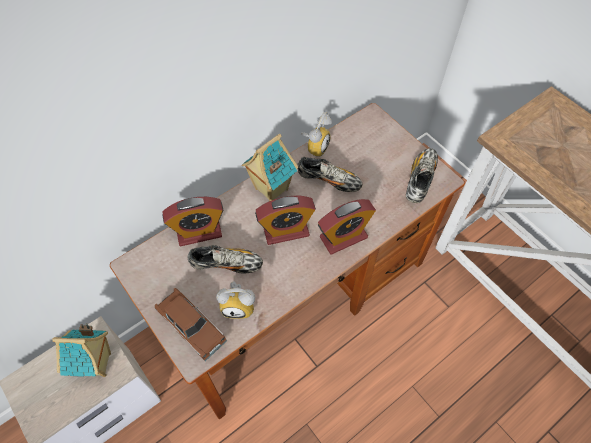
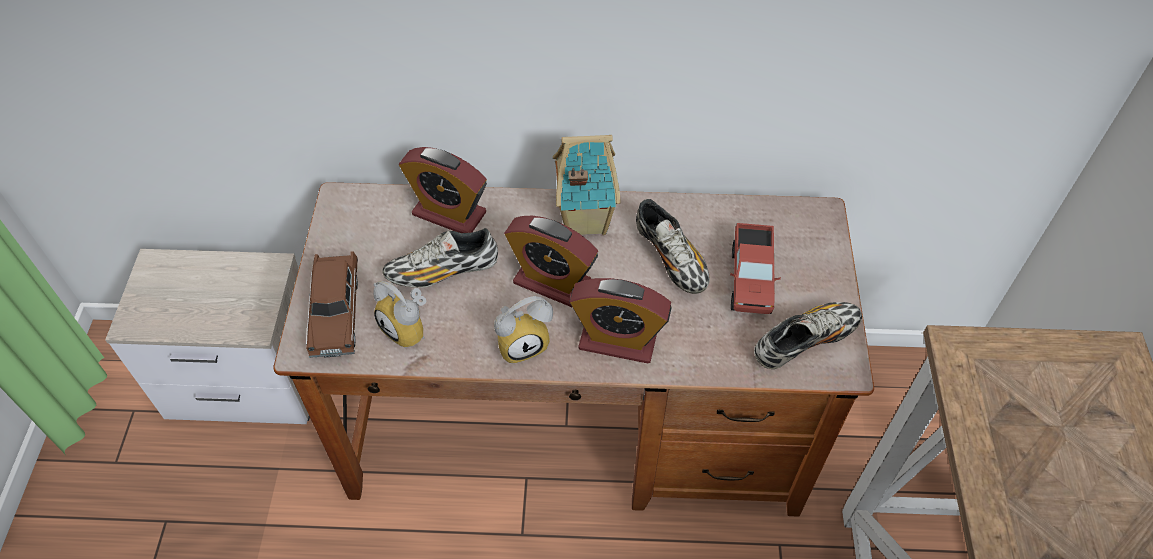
camera: 40 degrees right, 5 degrees down
(97, 364) = (242, 303): toy house -> none
(226, 264) = (443, 271): shoe -> shoe turned 120 degrees clockwise
(315, 146) = (696, 204): alarm clock -> alarm clock (523, 343)
(372, 166) = (750, 280): none -> toy truck

